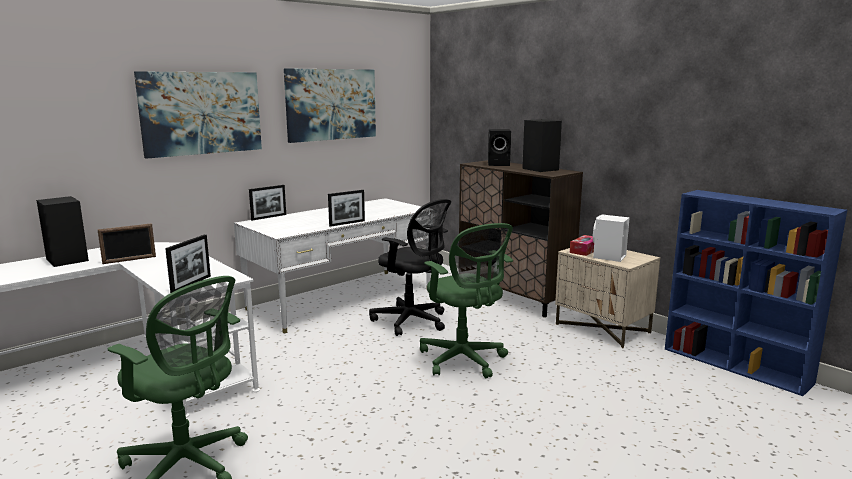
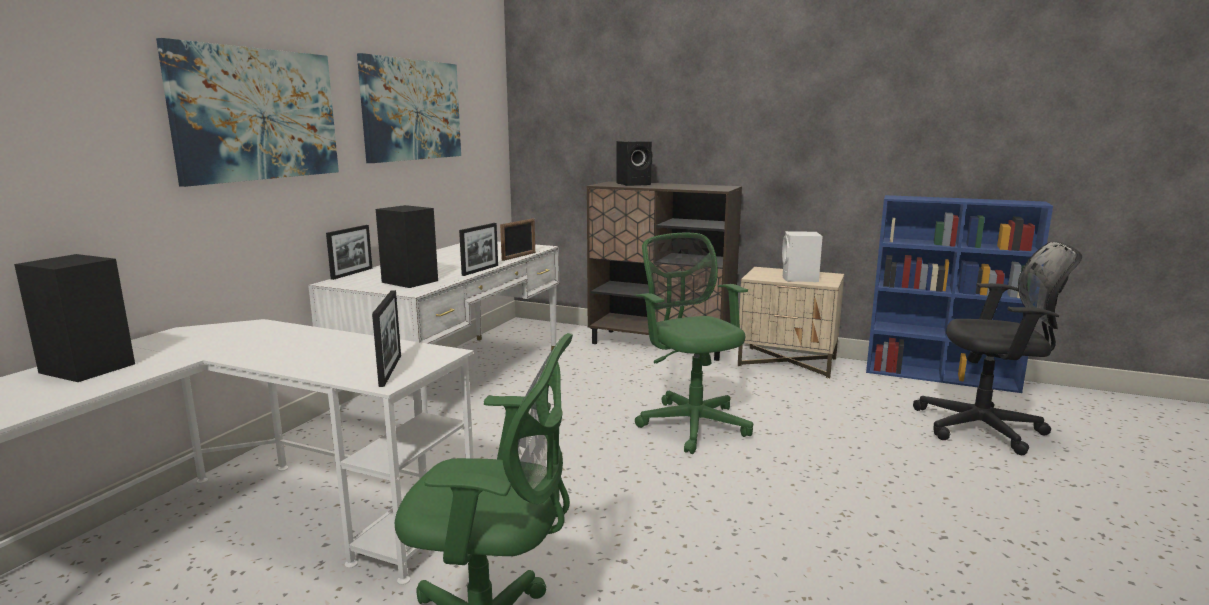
camera: 25 degrees left, 0 degrees up
(129, 260) = (215, 353): picture frame -> picture frame (519, 256)
(412, 321) = (579, 390): black office chair -> black office chair (985, 429)
(464, 360) = (691, 423): green office chair -> green office chair turned 150 degrees counterclockwise
(541, 169) = (694, 186): black speaker -> black speaker (411, 282)
(585, 250) = (765, 275): tissue box -> none

